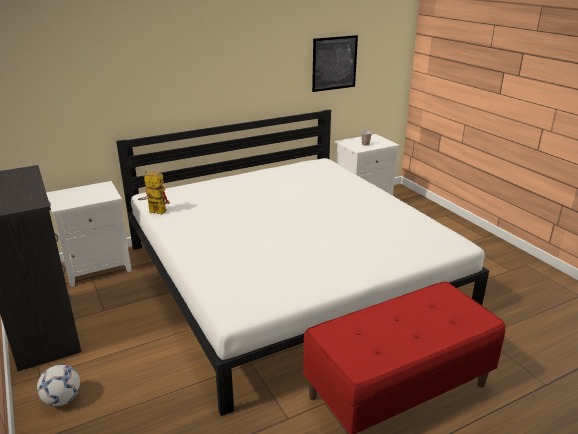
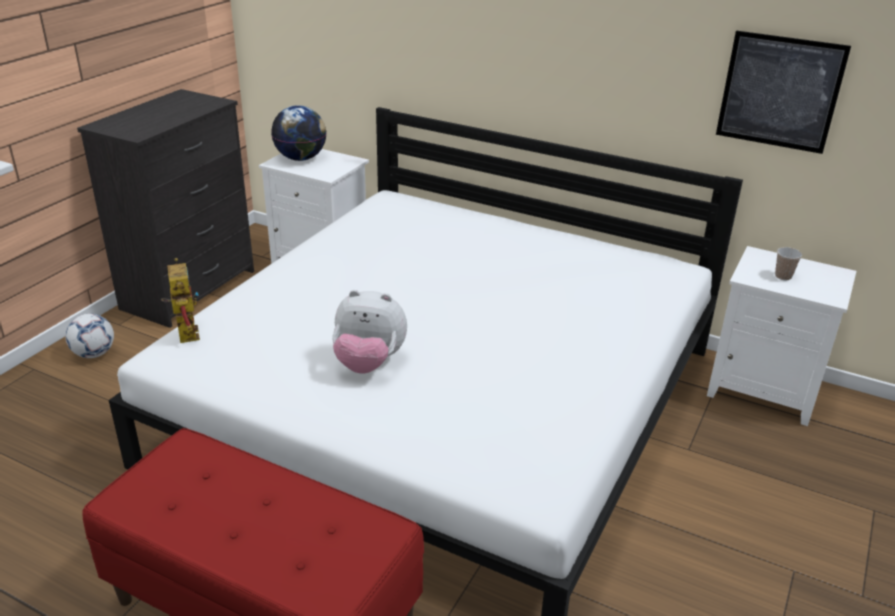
camera: 55 degrees right, 5 degrees up
(70, 197) = (301, 158): none -> globe
(153, 211) = (350, 216): toy robot -> toy robot (185, 331)
(316, 250) = (369, 363): none -> plush toy

